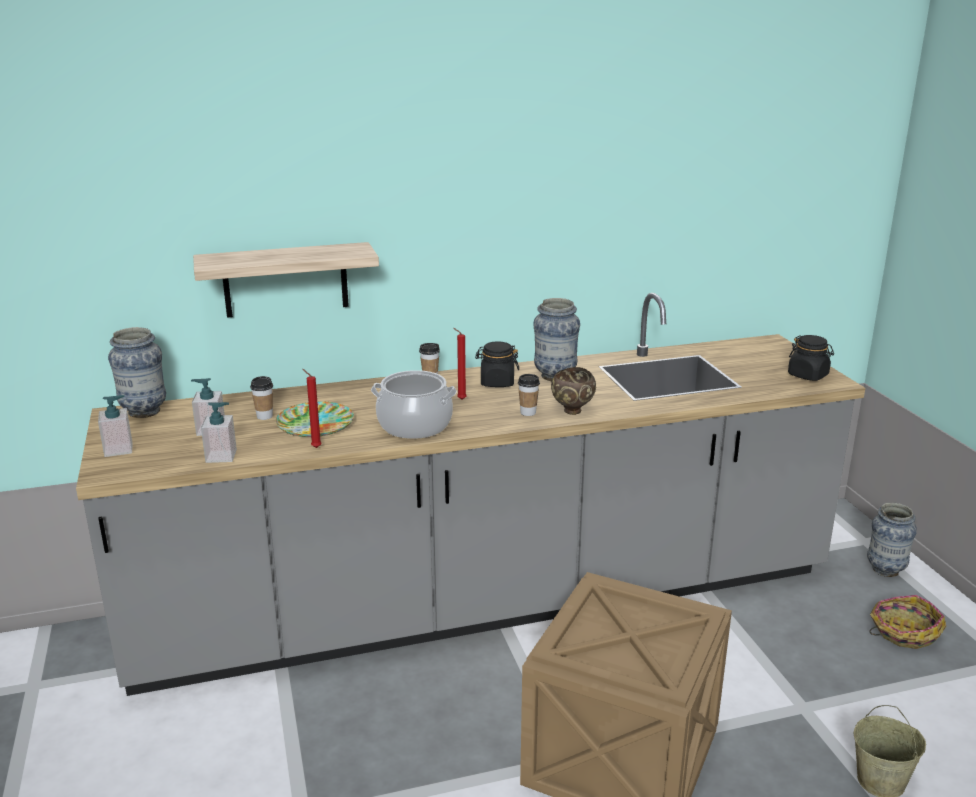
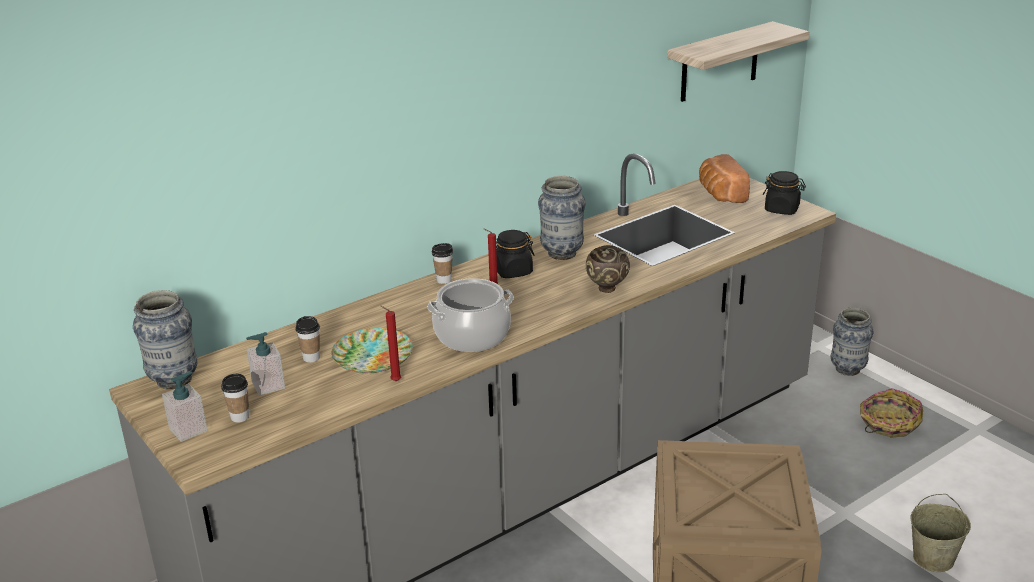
camera: 20 degrees left, 5 degrees up
(221, 456) = (307, 412): soap dispenser -> none
(285, 280) = (294, 207): shelf -> shelf (719, 62)
(528, 412) = (567, 299): cup -> cup (240, 417)
(753, 353) = (720, 194): none -> bread

